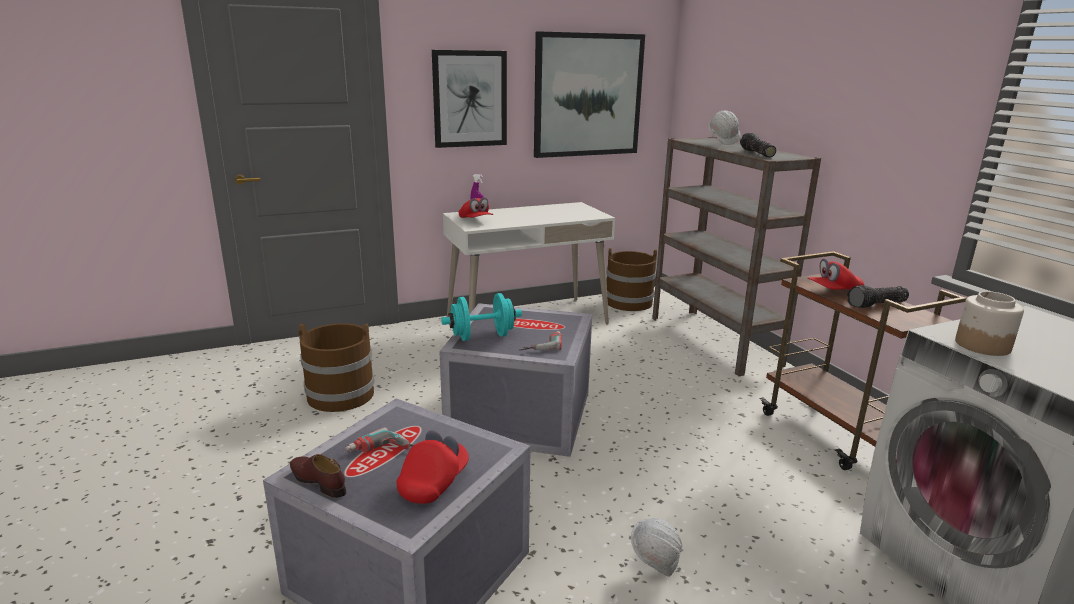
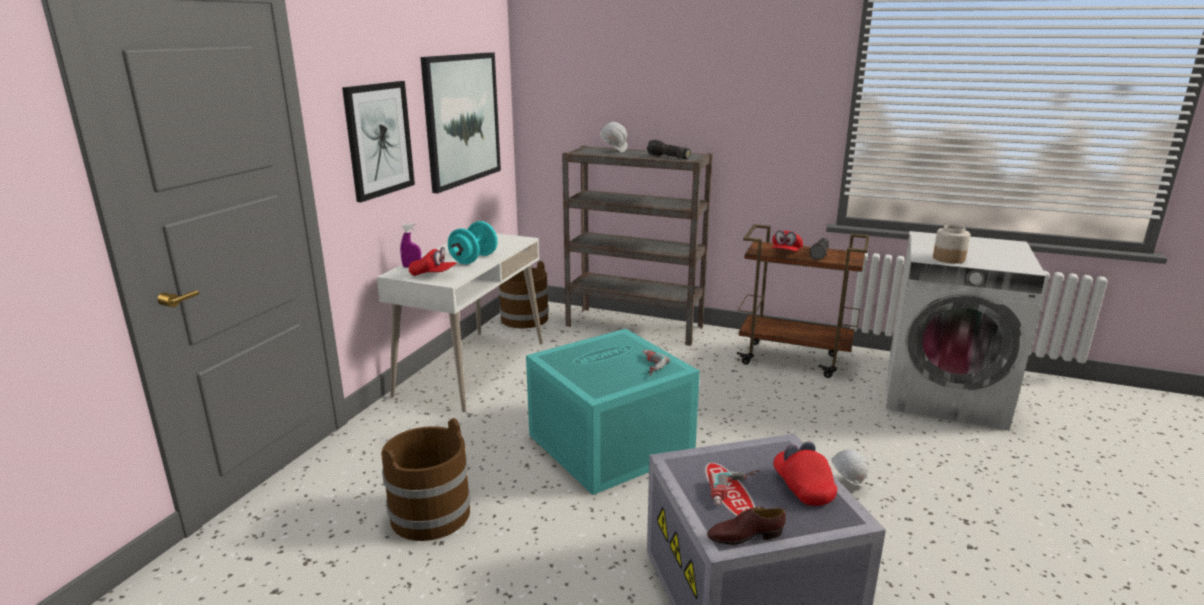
camera: 45 degrees left, 0 degrees up
(482, 336) = (595, 379): turquoise dumbbell -> turquoise dumbbell (474, 259)
(518, 415) = (609, 445): grey storage box -> turquoise storage box

